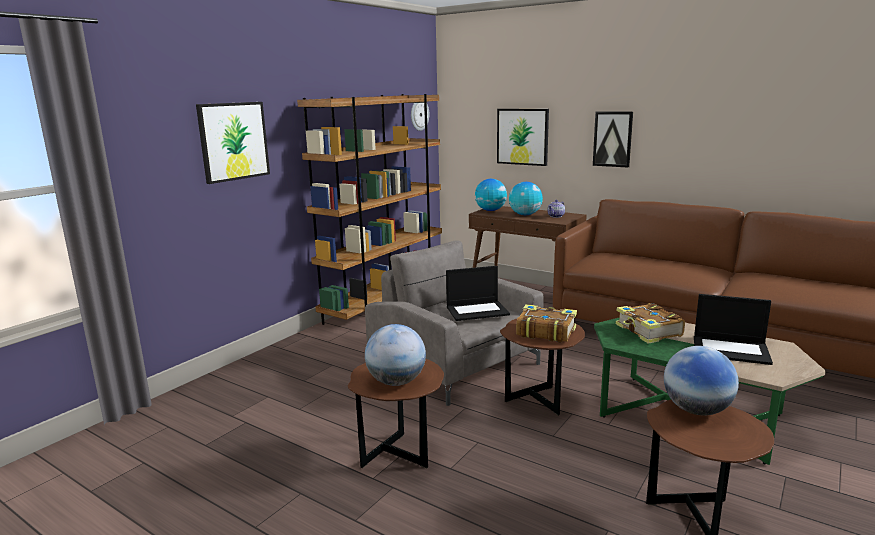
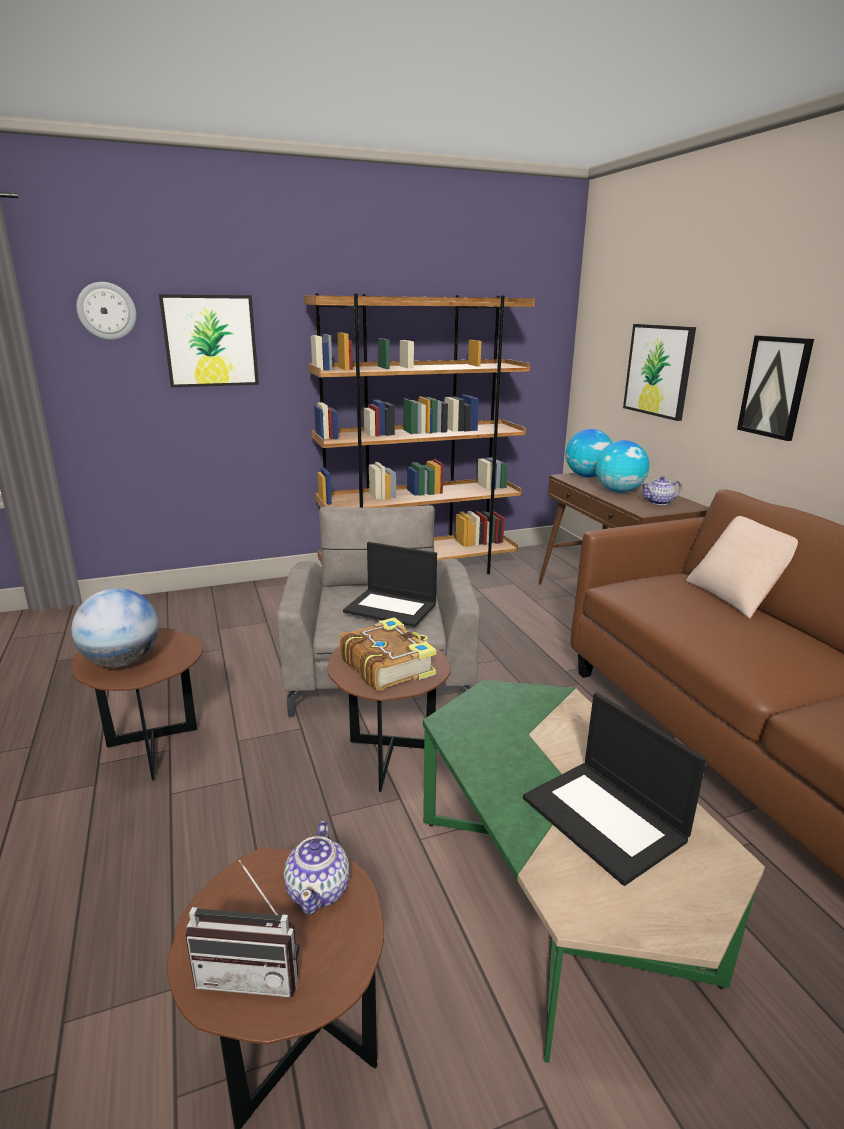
camera: 35 degrees right, 5 degrees up
(419, 114) = (534, 327): wall clock -> wall clock (107, 311)
(638, 255) = (737, 596): none -> beige pillow
(648, 331) = (532, 724): book -> none
(696, 410) = (319, 890): globe -> teapot
(727, 439) = (252, 971): none -> radio

